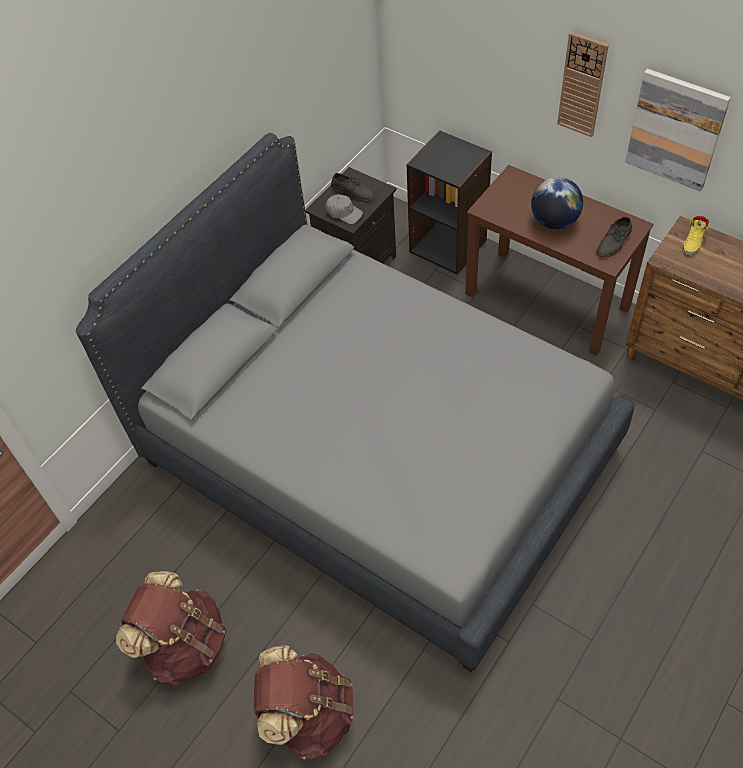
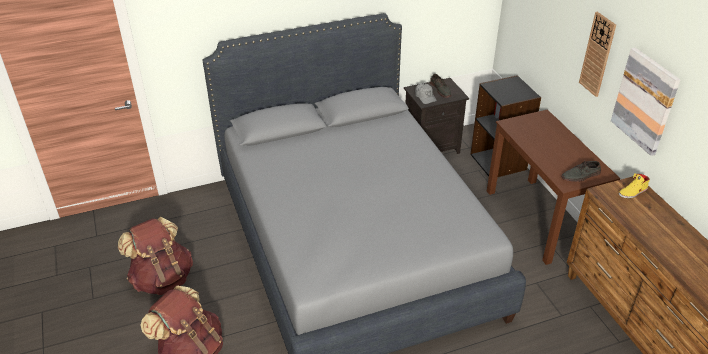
camera: 30 degrees right, 15 degrees down
(554, 221) = (549, 148): globe -> none

